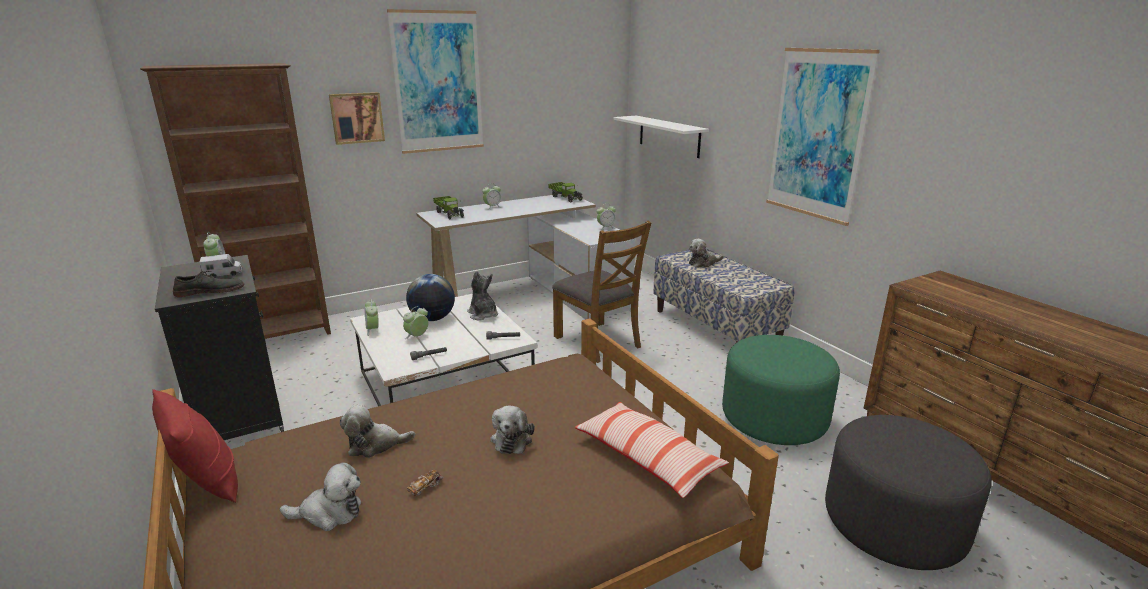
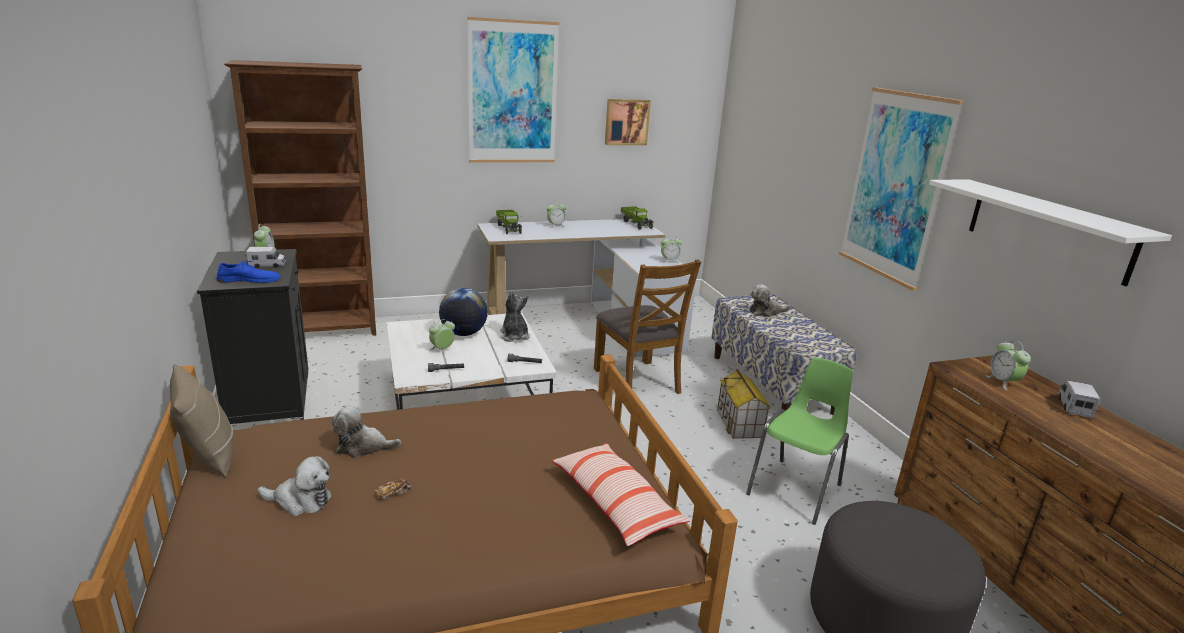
camera: 10 degrees right, 0 degrees up
(207, 482) = (209, 455): red pillow -> beige pillow
(210, 291) = (249, 280): grey shoe -> blue shoe
(357, 118) = (427, 123): picture -> picture (626, 122)
(373, 330) = (403, 337): alarm clock -> alarm clock (1003, 382)
(512, 438) = (491, 462): plush toy -> none
(669, 136) = (754, 169): white shelf -> white shelf (1048, 229)
(703, 367) = (740, 424): none -> toy house
(774, 418) = (796, 490): green ottoman -> green chair
(1024, 306) = (1074, 407): none -> toy truck

